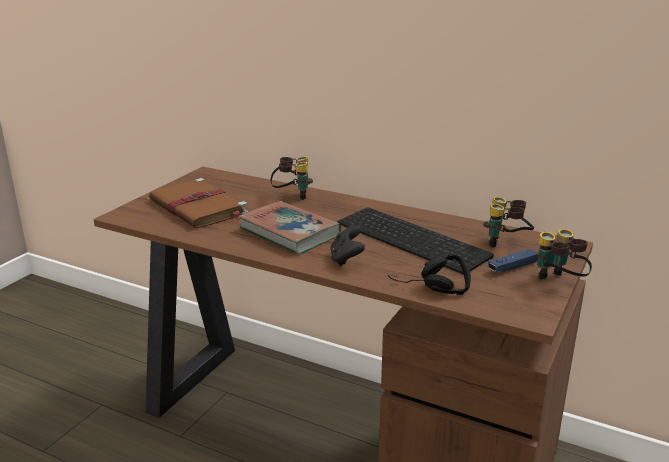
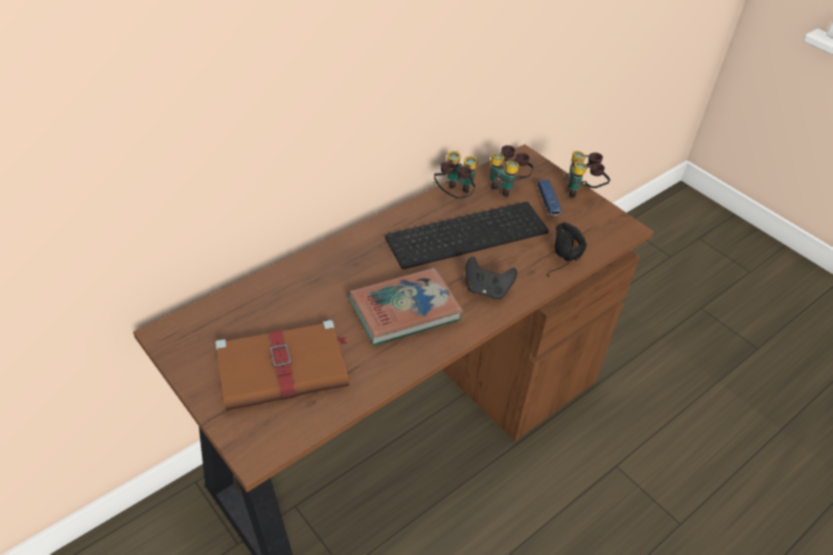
camera: 70 degrees left, 20 degrees up
(292, 196) = (306, 279): binoculars -> binoculars (454, 196)

